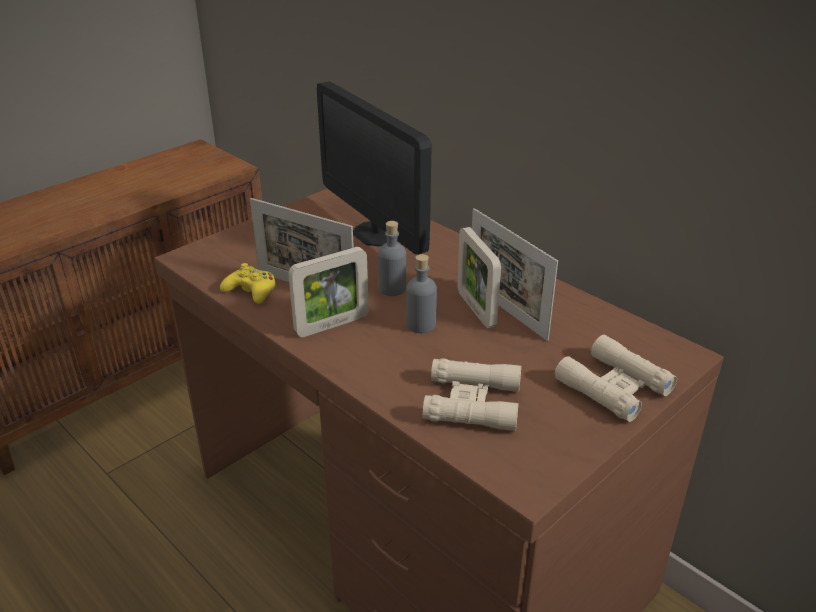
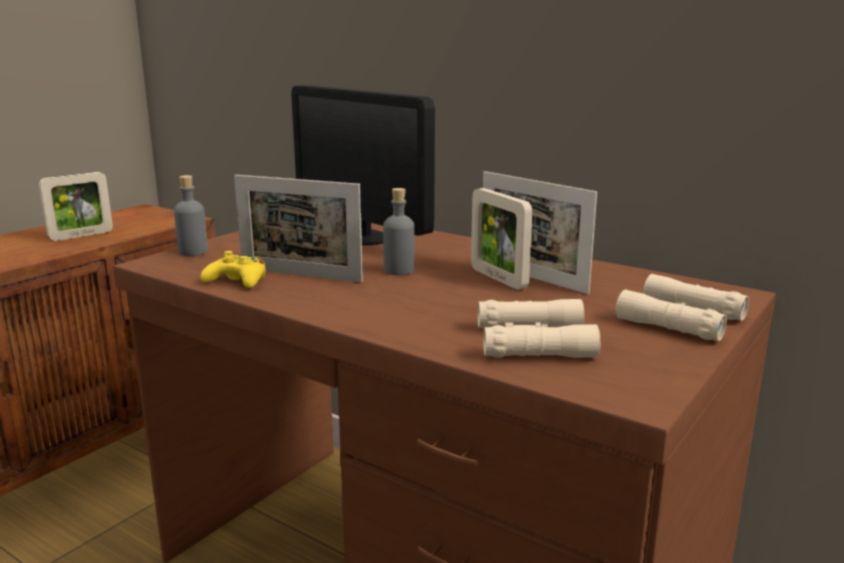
camera: 10 degrees left, 15 degrees down
(332, 325) = (342, 298): picture frame -> picture frame (81, 235)
(421, 325) = (444, 292): grey bottle -> grey bottle (193, 252)

